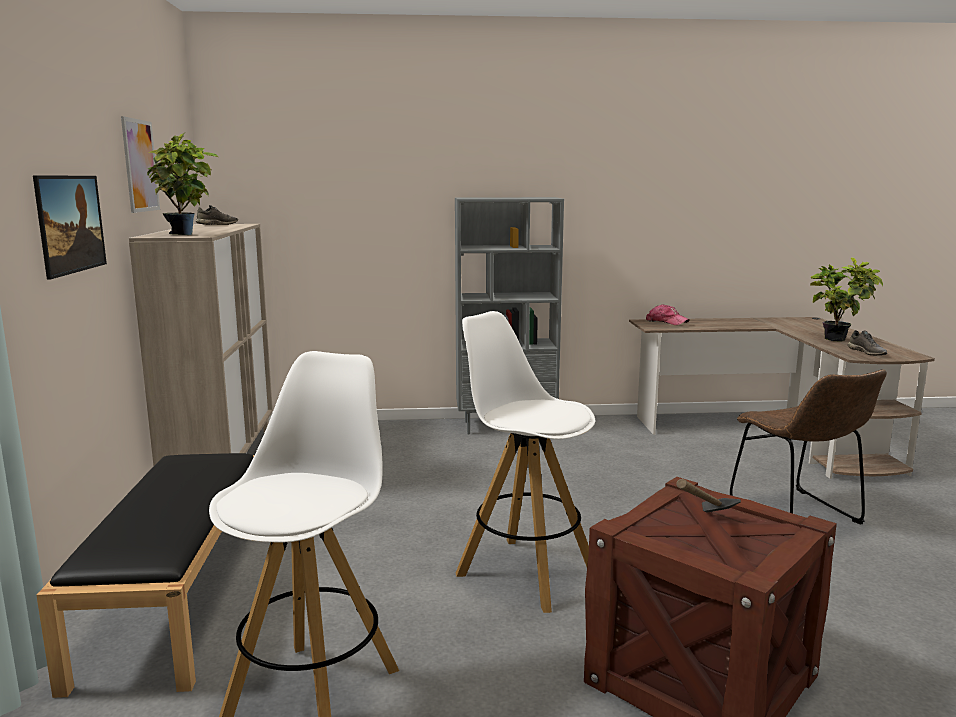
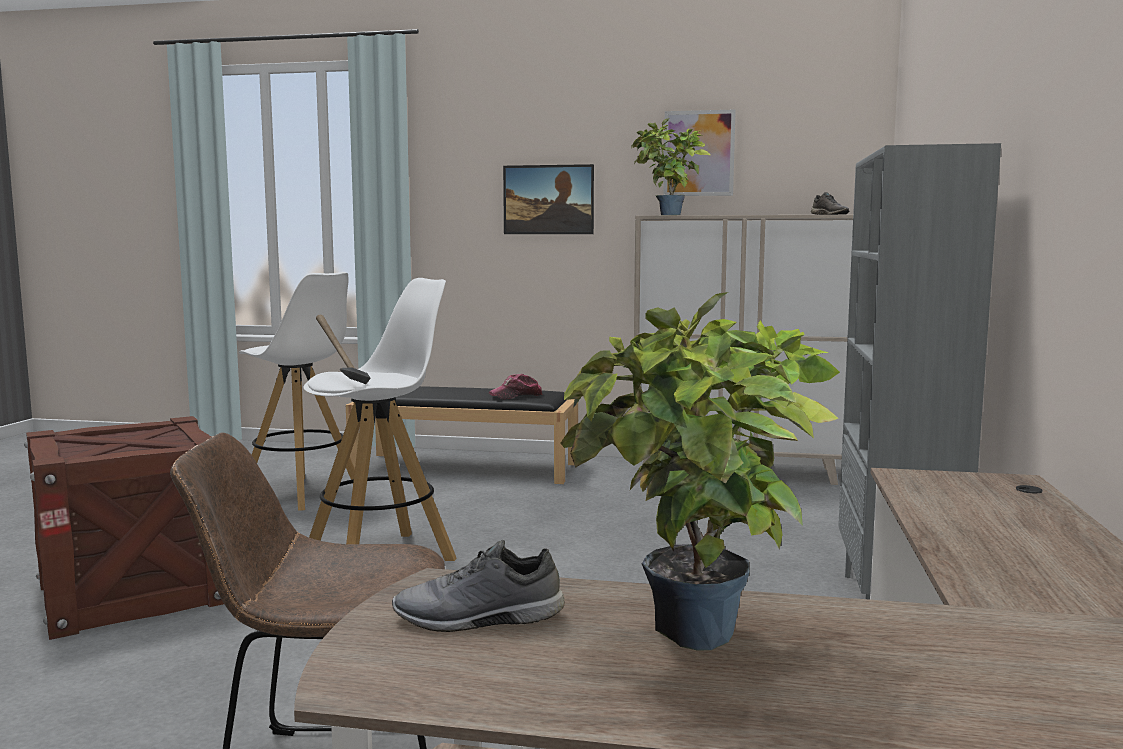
camera: 105 degrees right, 5 degrees down
(666, 322) = (999, 494): cap -> cap (516, 396)
(703, 530) = (125, 437): hammer -> hammer (340, 380)

